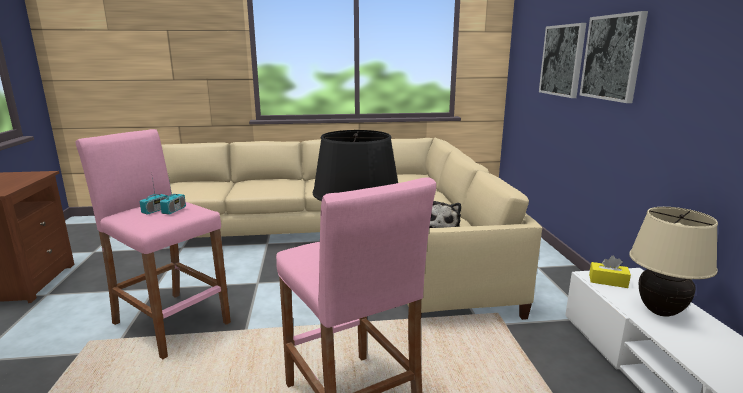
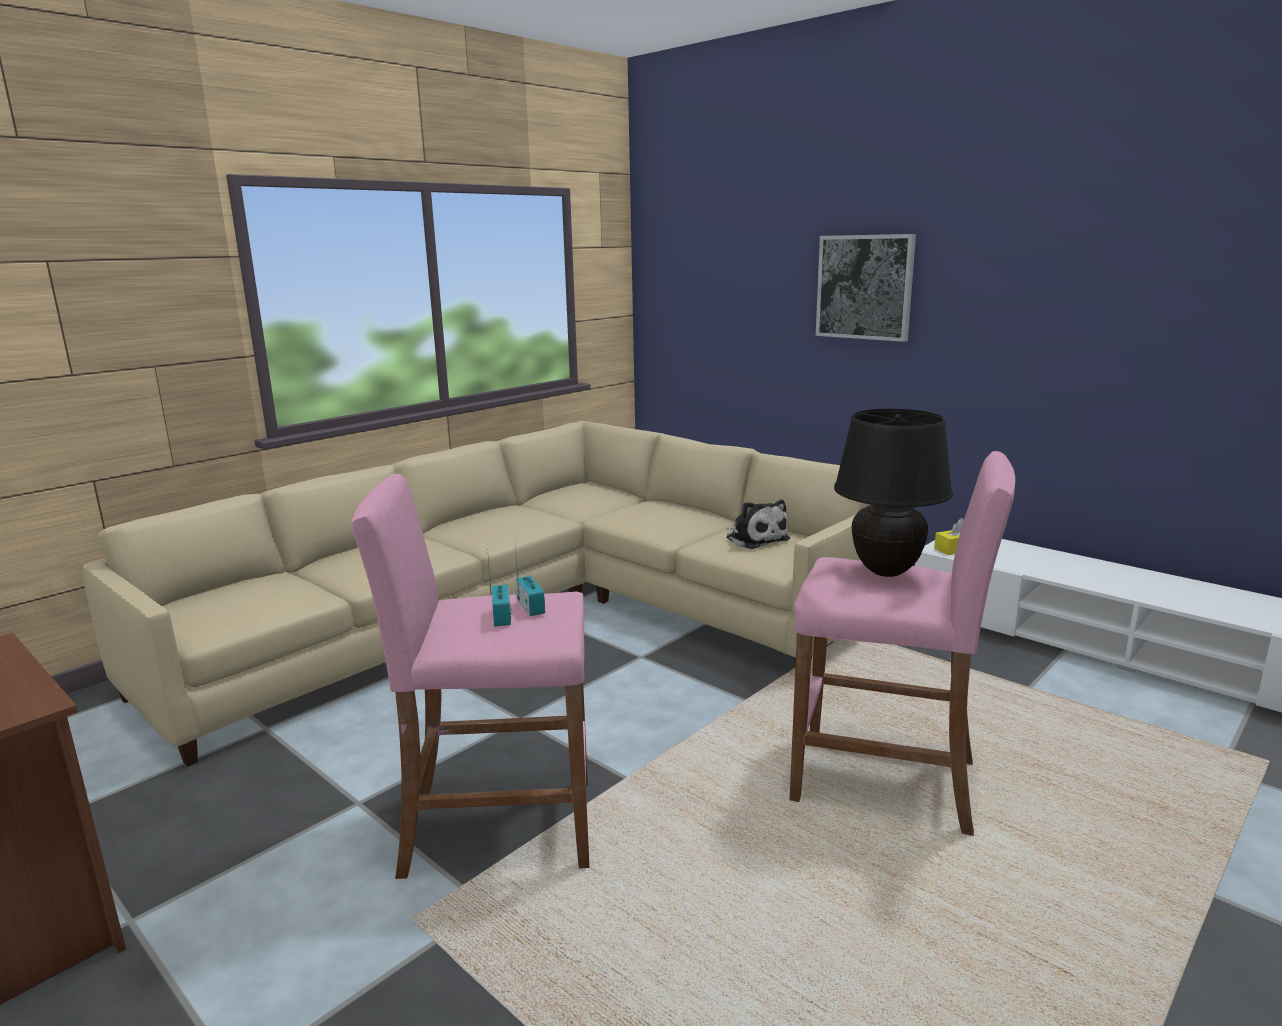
camera: 40 degrees left, 0 degrees up
(562, 60) = (766, 290): picture -> none
(660, 311) = (1031, 561): beige table lamp -> none

